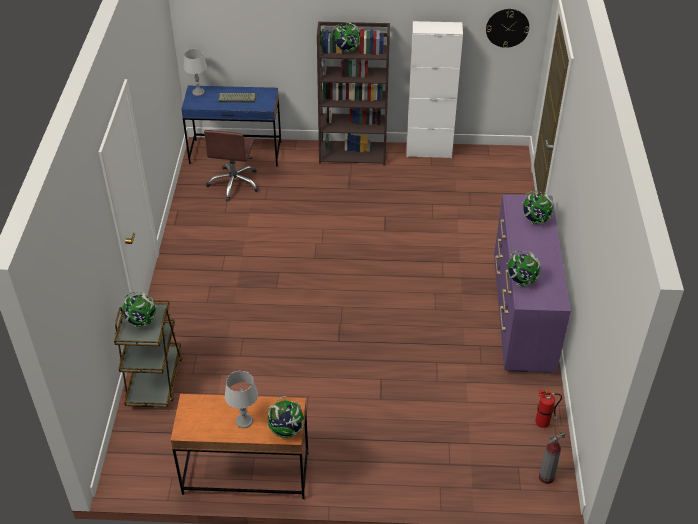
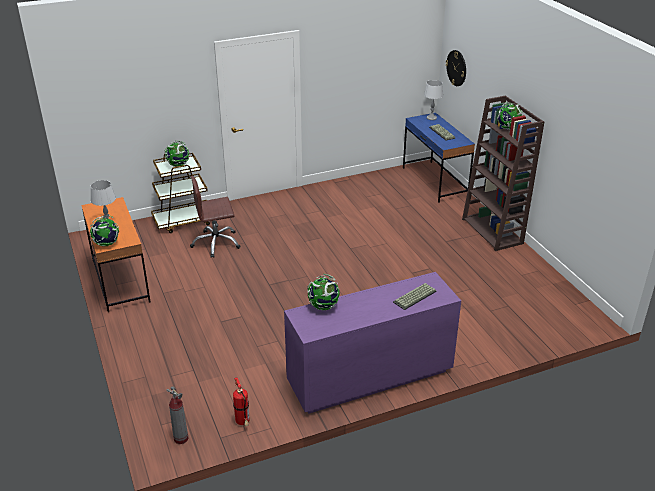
camera: 65 degrees right, 10 degrees down
(234, 183) = (400, 191): brown office chair -> brown office chair (216, 243)
(429, 151) = (539, 268): white cabinet -> none
(507, 27) = (623, 176): wall clock -> wall clock (456, 68)
(535, 220) = (415, 297): globe -> keyboard

